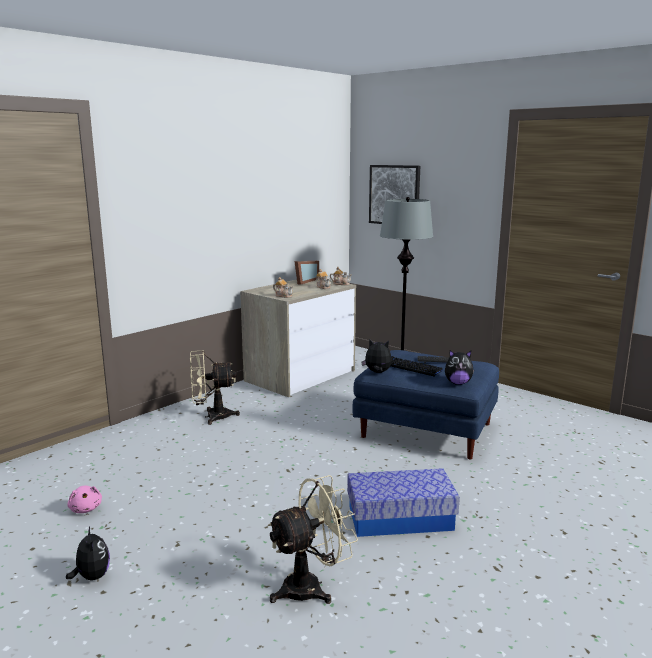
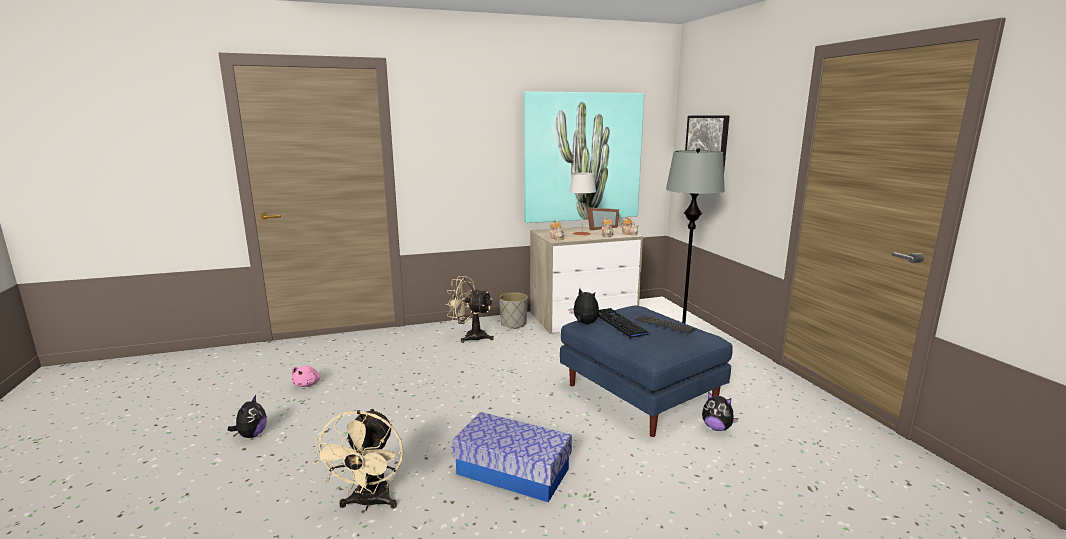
camera: 30 degrees right, 0 degrees up
(241, 395) = (513, 324): none -> grey planter
(280, 209) = (582, 157): none -> picture
(298, 289) = (581, 233): none -> grey table lamp
(311, 586) = (369, 503): beige fan -> beige fan turned 90 degrees clockwise
(458, 383) = (649, 350): plush toy -> plush toy (717, 428)

